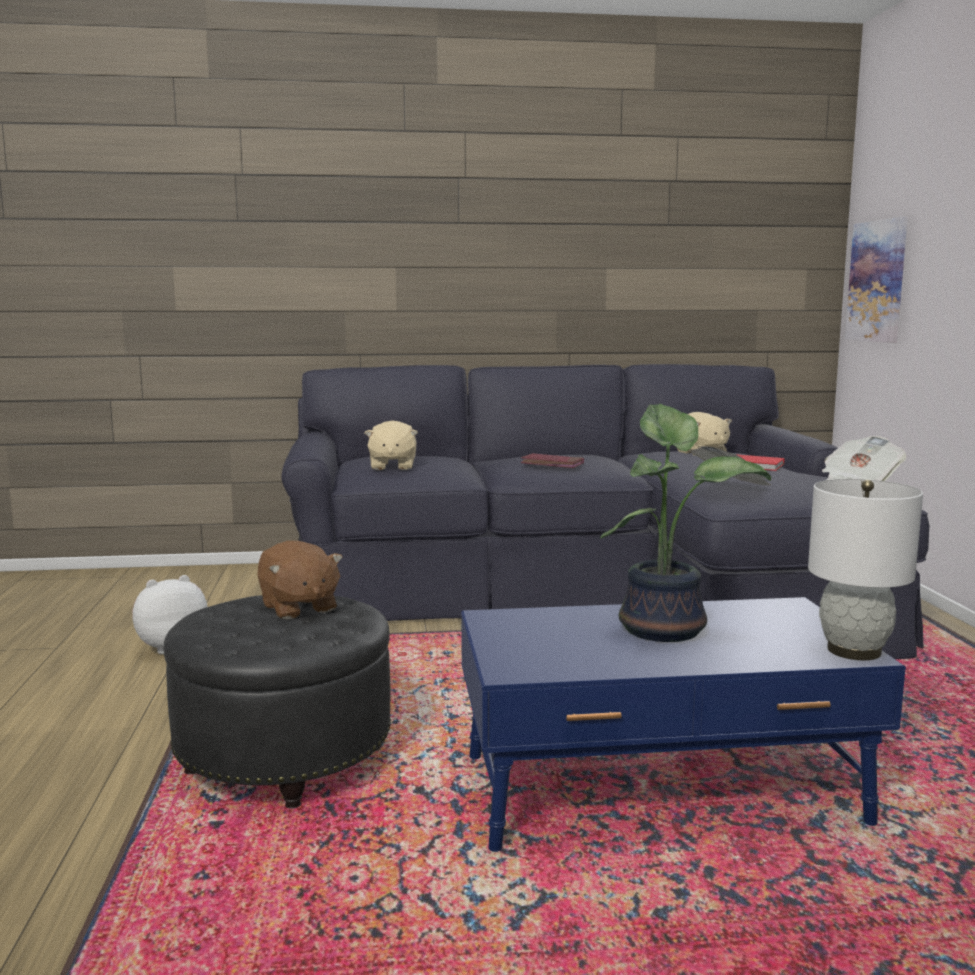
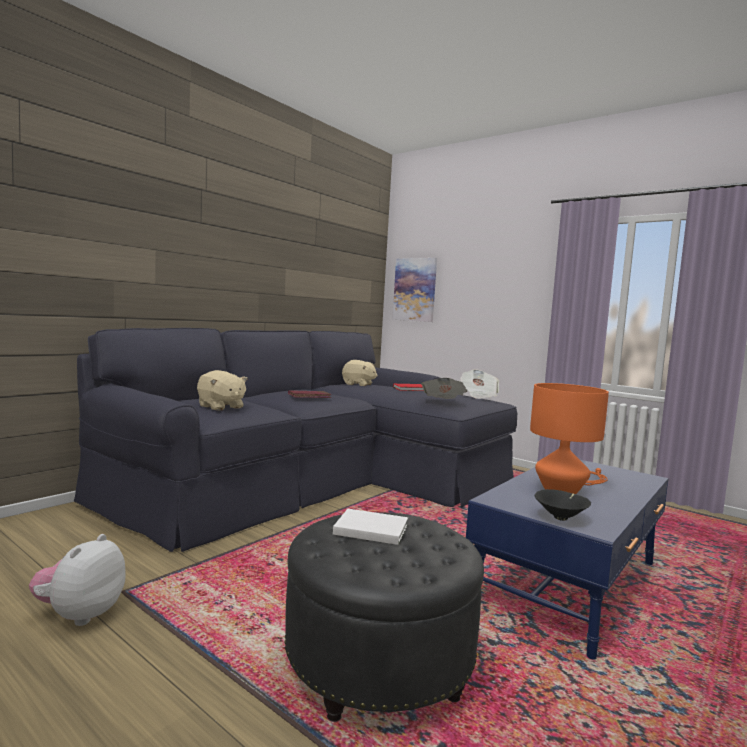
camera: 45 degrees left, 5 degrees down
(298, 608) = (369, 529): brown plush toy -> white book
(508, 651) = (561, 518): none -> black bowl
(665, 628) = (569, 484): potted plant -> orange table lamp
(853, 650) = (642, 476): white table lamp -> none

